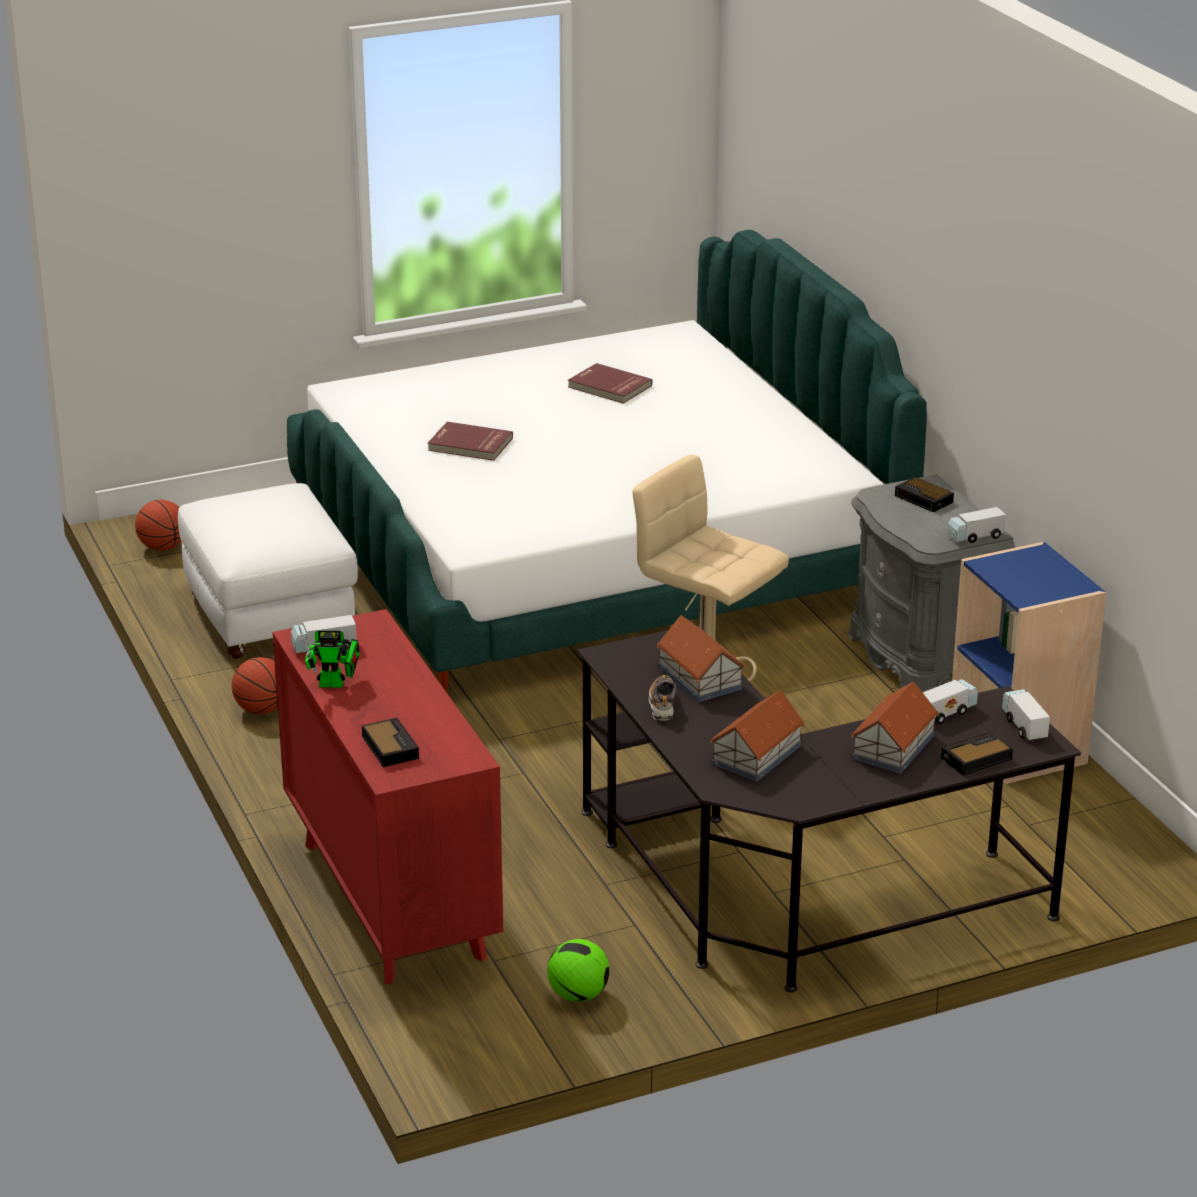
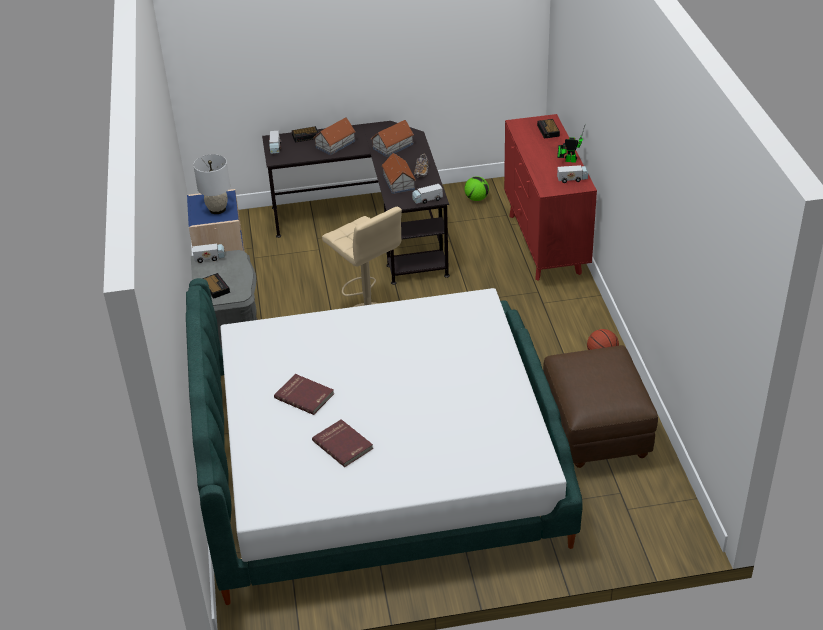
camera: 165 degrees left, 10 degrees up
(162, 547) = (672, 510): basketball -> none
(271, 616) = (595, 430): white ottoman -> brown ottoman
(469, 445) = (460, 391): red book -> red book (305, 395)
(946, 712) = (302, 156): toy truck -> toy truck (427, 199)
(1019, 572) = (217, 209): none -> white table lamp

